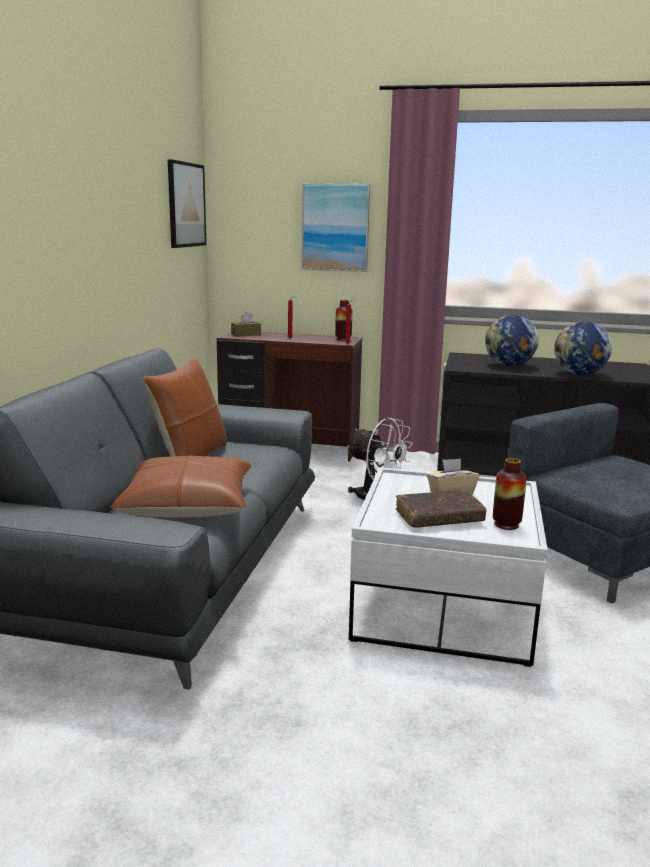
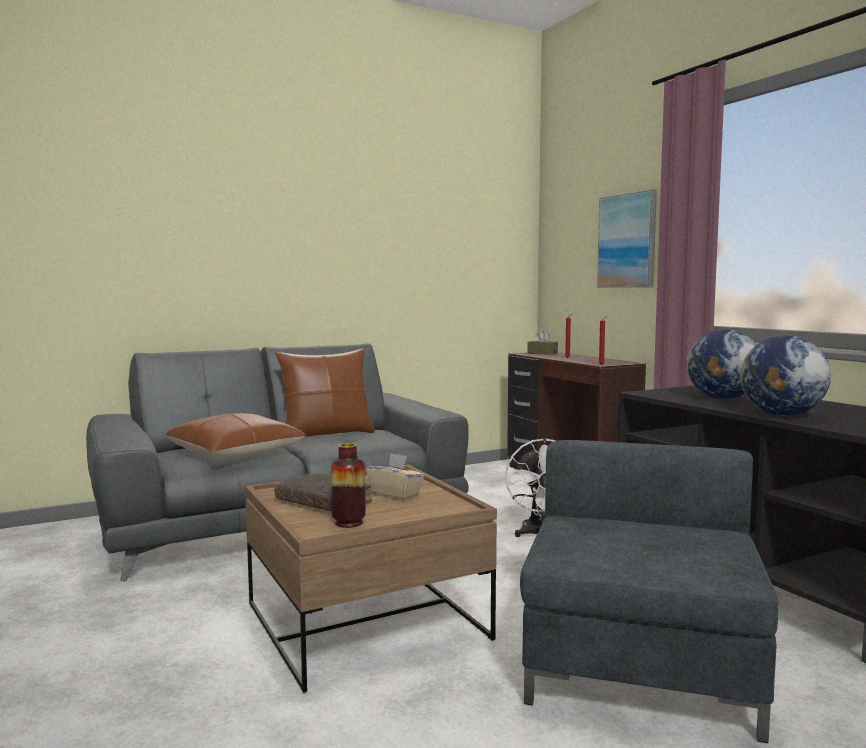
camera: 50 degrees right, 10 degrees down
(186, 205) = (494, 229): picture -> none
(343, 339) = (614, 362): vase -> none
(443, 607) = (365, 621): white coffee table -> brown coffee table

